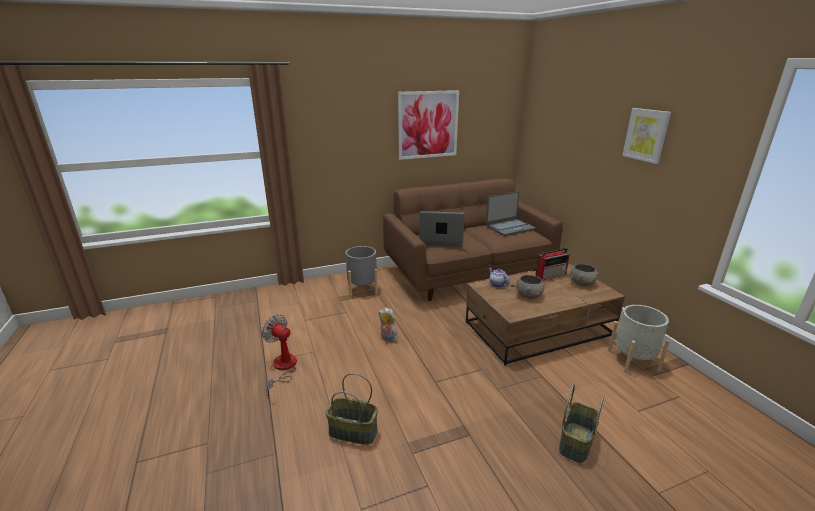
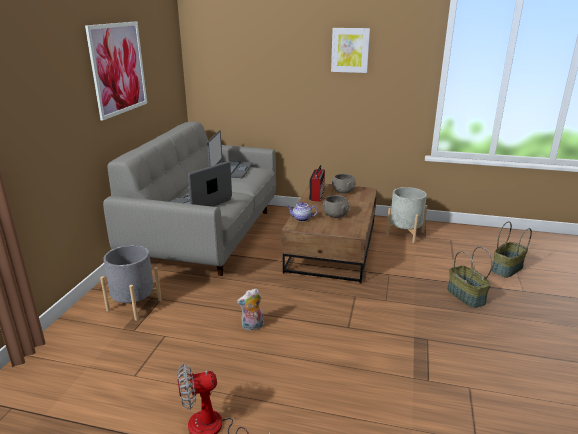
camera: 55 degrees left, 0 degrees up
(352, 432) = (375, 409): basket -> basket (507, 269)
(467, 273) = (207, 235): brown sofa -> grey sofa

